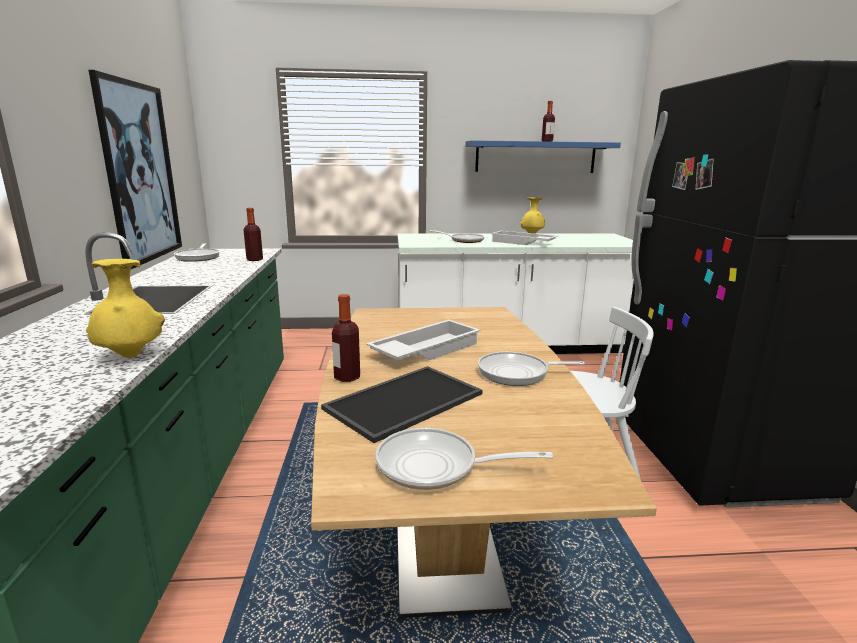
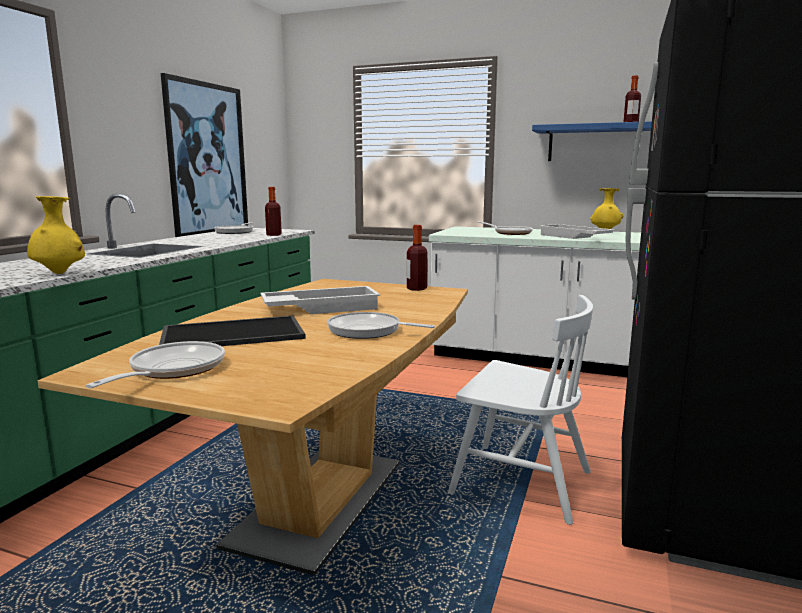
camera: 25 degrees right, 5 degrees down
(347, 377) = (221, 316): bottle -> bottle (416, 289)
(435, 467) = (172, 370): frying pan -> frying pan turned 75 degrees clockwise

